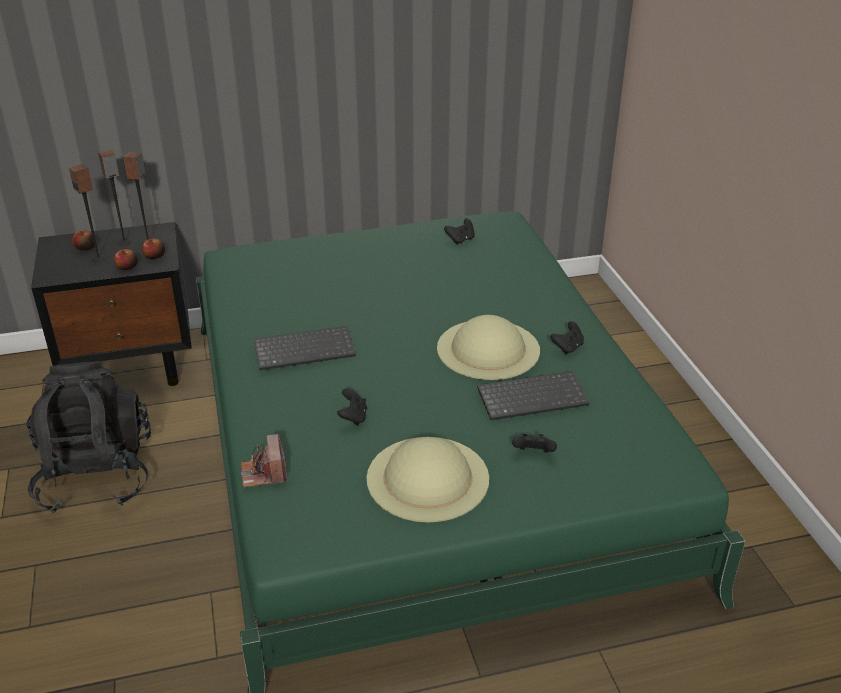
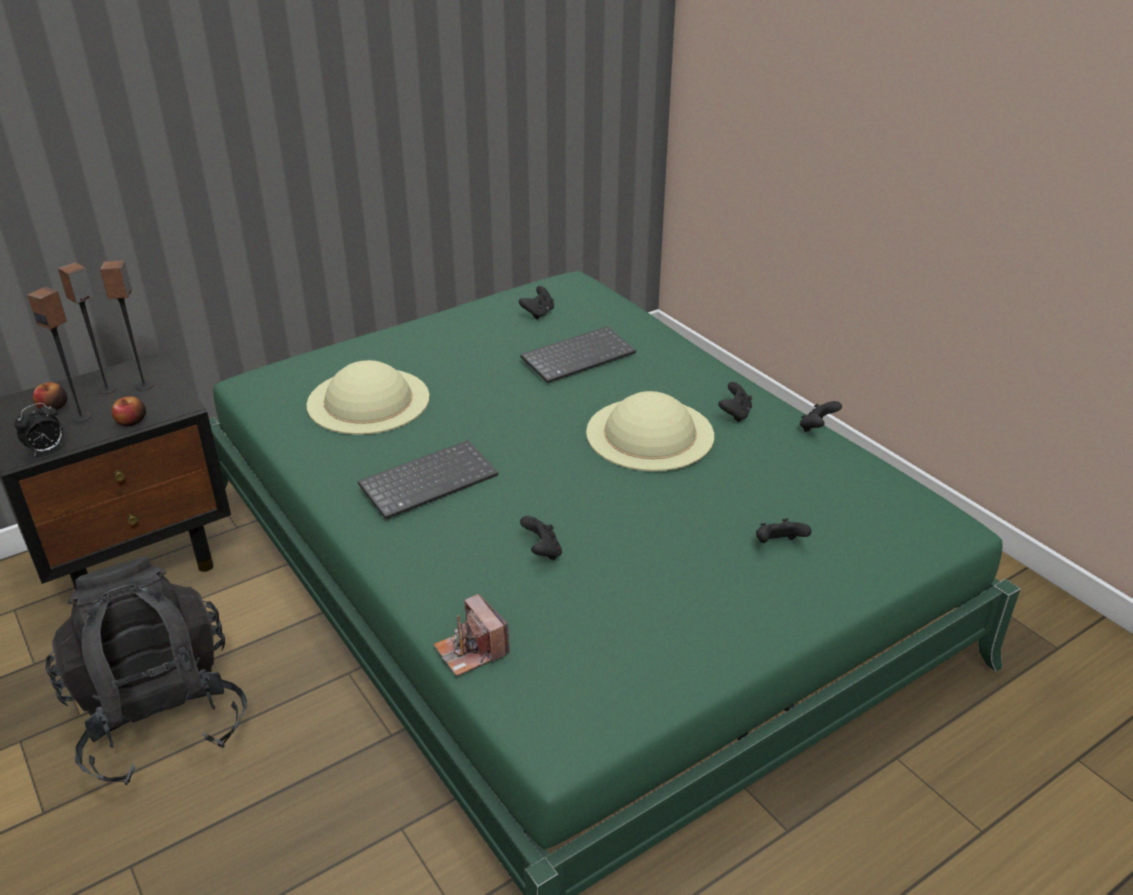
camera: 20 degrees left, 0 degrees up
(66, 276) = (47, 450): none -> alarm clock
(154, 256) = (163, 400): apple -> none
(427, 478) = (678, 604): beige hat -> beige hat (368, 400)
(533, 396) = (735, 478): keyboard -> keyboard (578, 356)
(627, 372) = (816, 428): none -> black game controller

